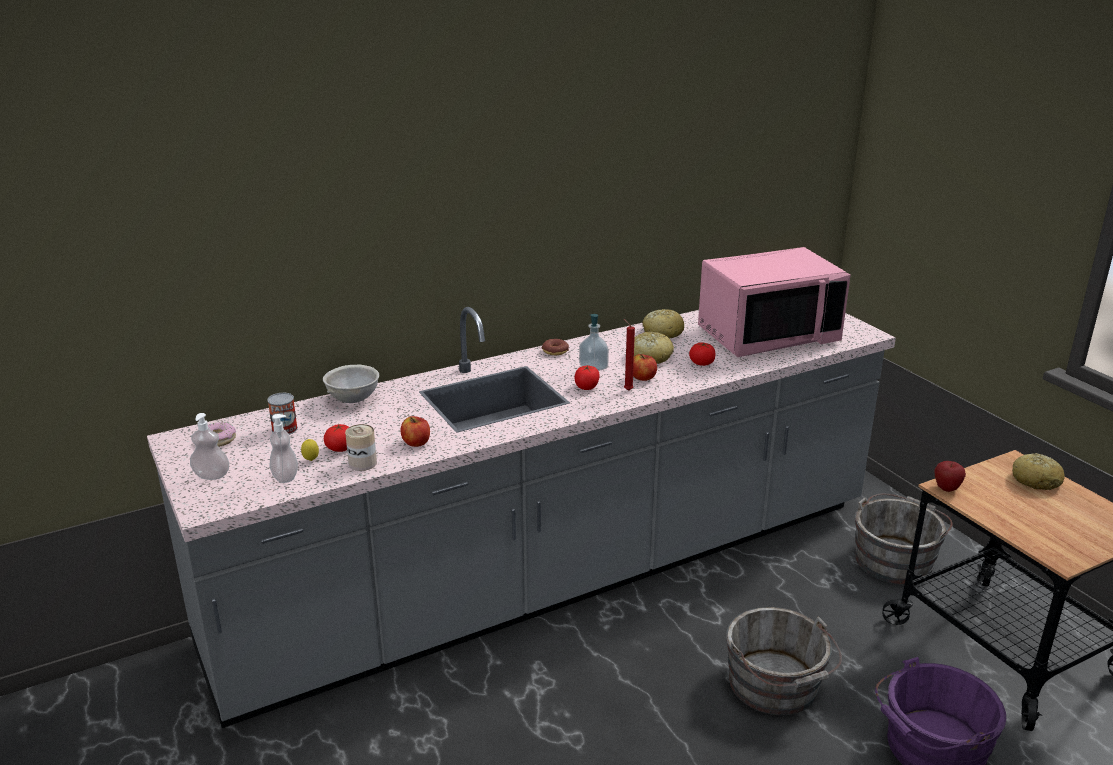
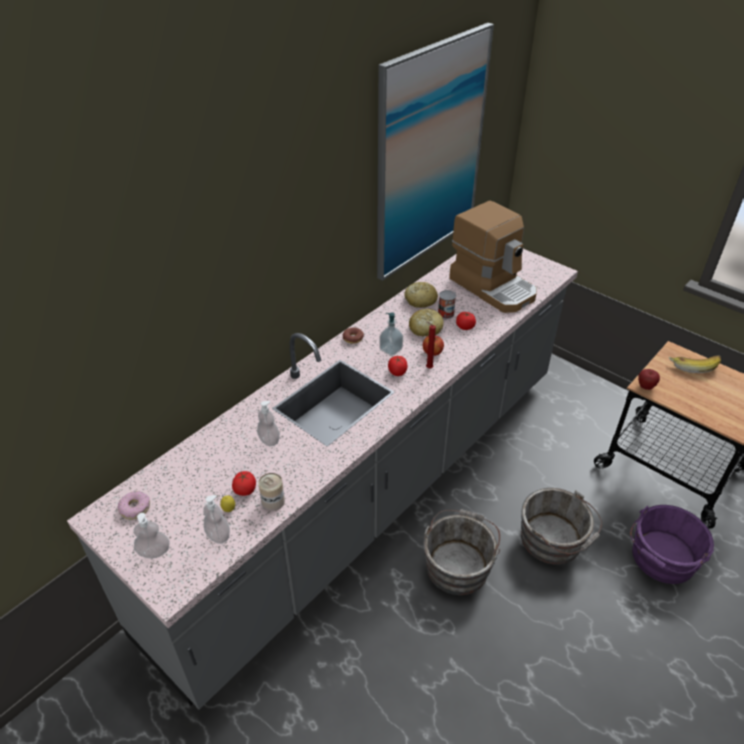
camera: 20 degrees left, 15 degrees up
(284, 429) = (186, 480): can -> can (446, 313)
(352, 400) = (223, 431): grey bowl -> none
(396, 415) = (269, 440): none -> soap dispenser
(416, 443) = (302, 466): apple -> none
(696, 151) = (430, 155): none -> picture
(767, 334) = (493, 287): pink microwave -> coffee machine
(895, 559) = (581, 414): grey bucket -> grey bucket (458, 564)
(1036, 480) = (692, 365): bread -> banana

